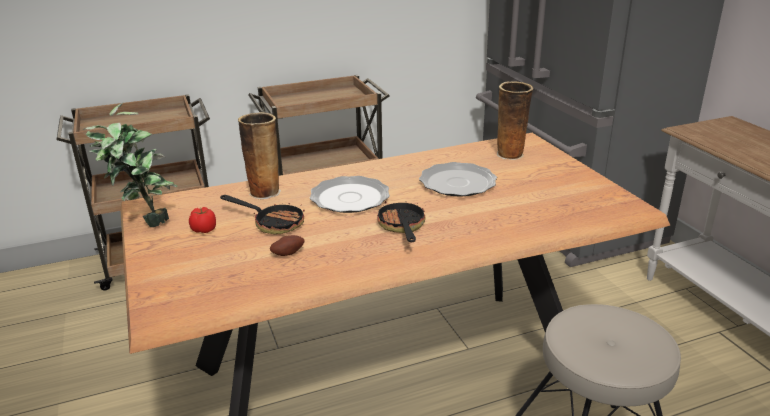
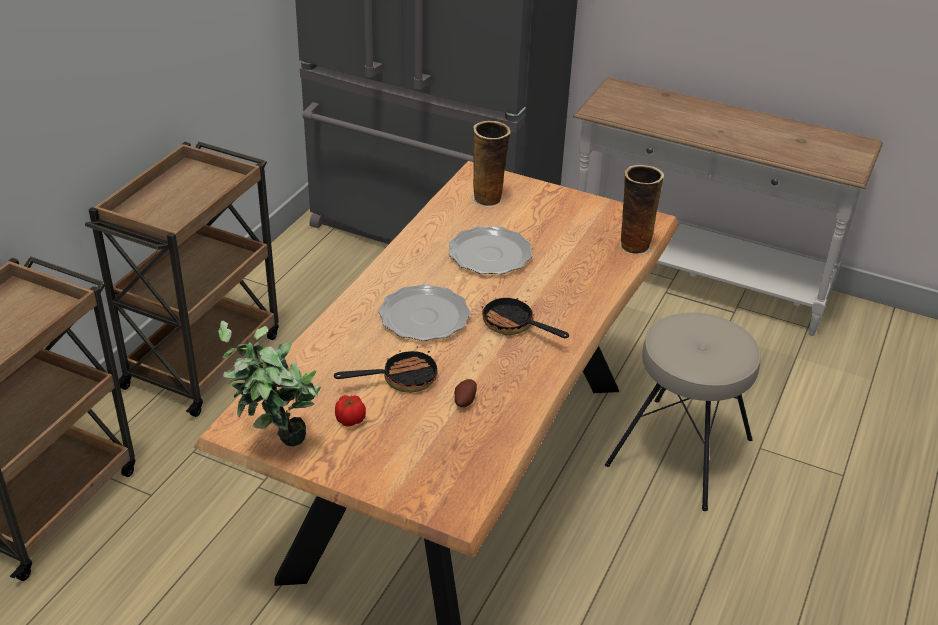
camera: 45 degrees left, 10 degrees up
(265, 192) = (334, 349): vase -> vase (633, 245)

